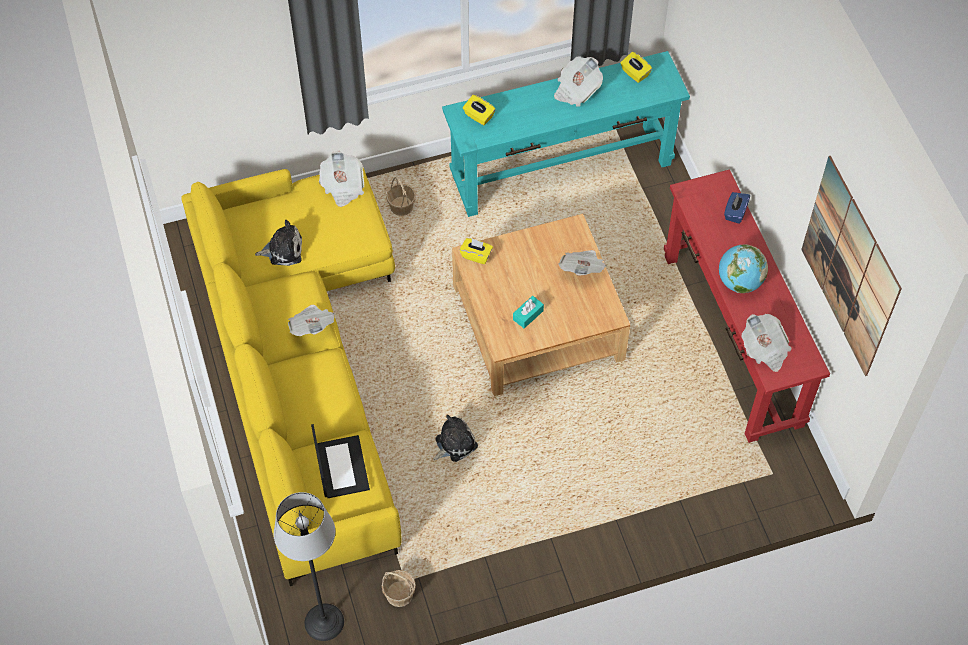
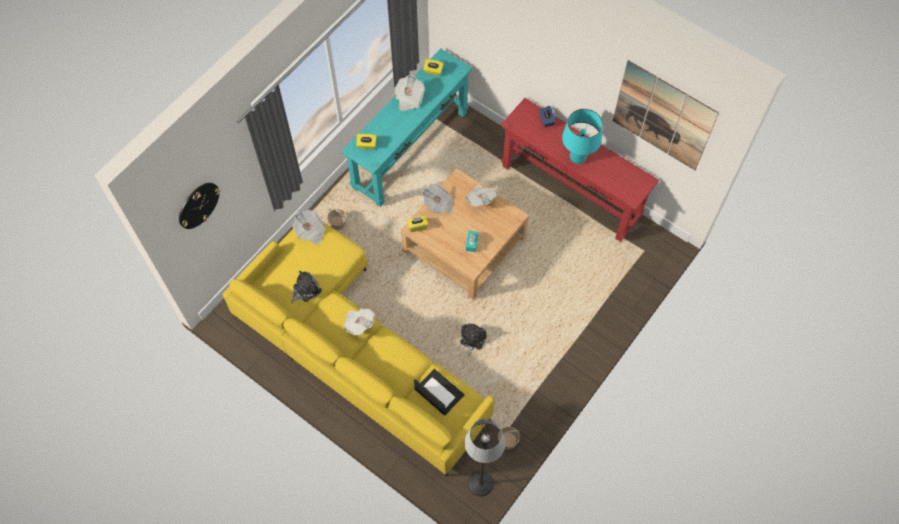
camera: 35 degrees left, 5 degrees up
(186, 52) = (198, 205): none -> wall clock
(739, 282) = (577, 157): globe -> turquoise table lamp
(764, 350) = (618, 187): newspaper -> newspaper (438, 204)

